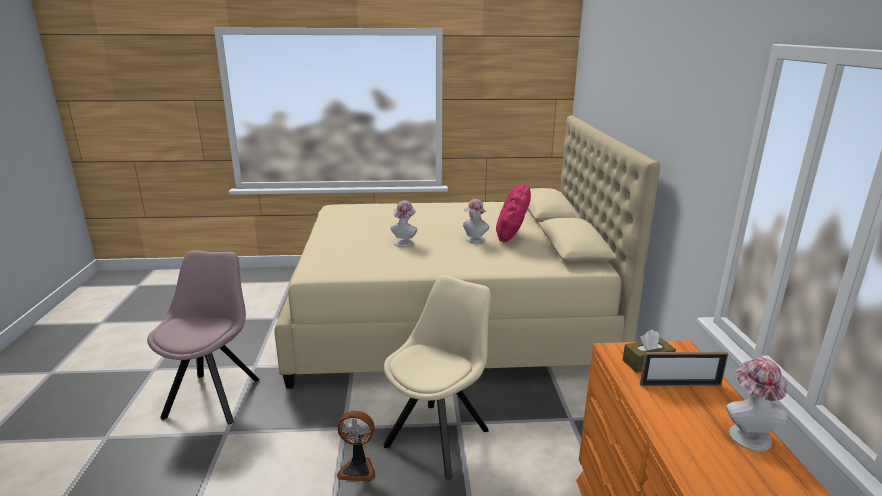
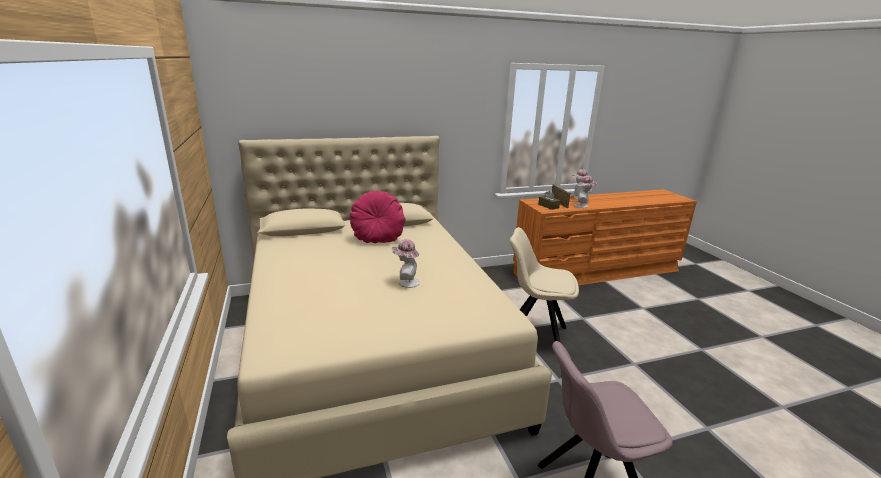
camera: 105 degrees left, 0 degrees up
(358, 468) = (588, 363): fan -> none
(474, 240) = (389, 253): hat -> hat (582, 206)

